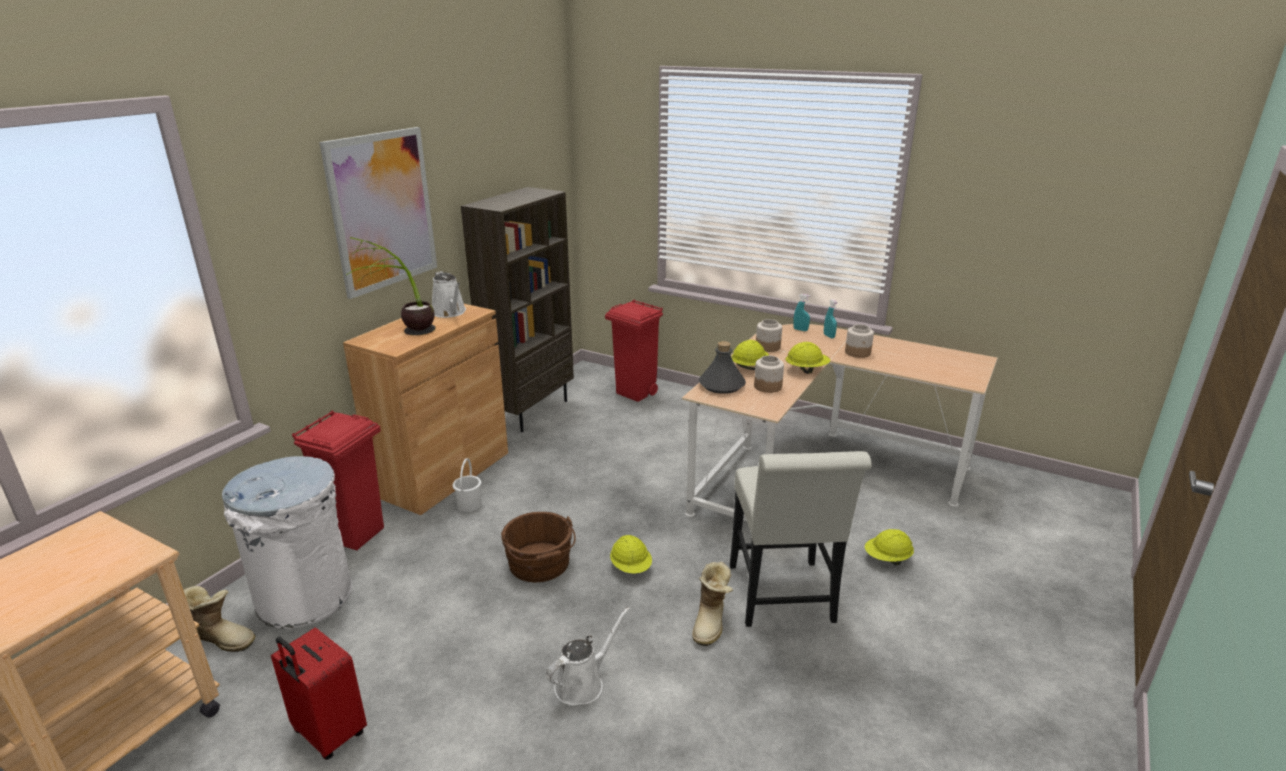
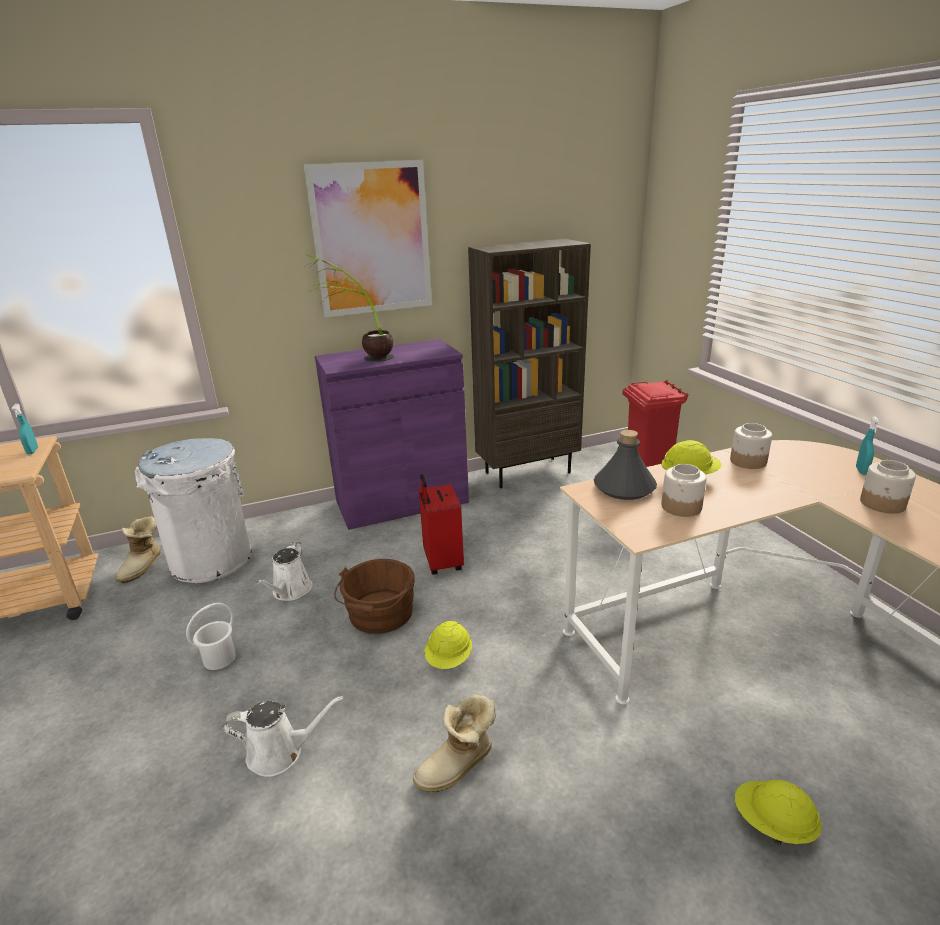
camera: 40 degrees right, 0 degrees up
(224, 637) = (143, 566): boot -> boot turned 45 degrees clockwise
(328, 734) = (98, 675): red suitcase -> red suitcase (441, 562)
(357, 534) = (293, 527): red trash can -> none
(443, 473) = (401, 501): brown cabinet -> purple cabinet
(450, 312) = (424, 349): white watering can -> white watering can (290, 591)
(469, 504) = (389, 535): white bucket -> white bucket (219, 658)
(783, 599) = (566, 790): white chair -> none
(800, 330) = (826, 453): turquoise spray bottle -> turquoise spray bottle (32, 451)
(806, 370) = (765, 503): yellow hard hat -> none

